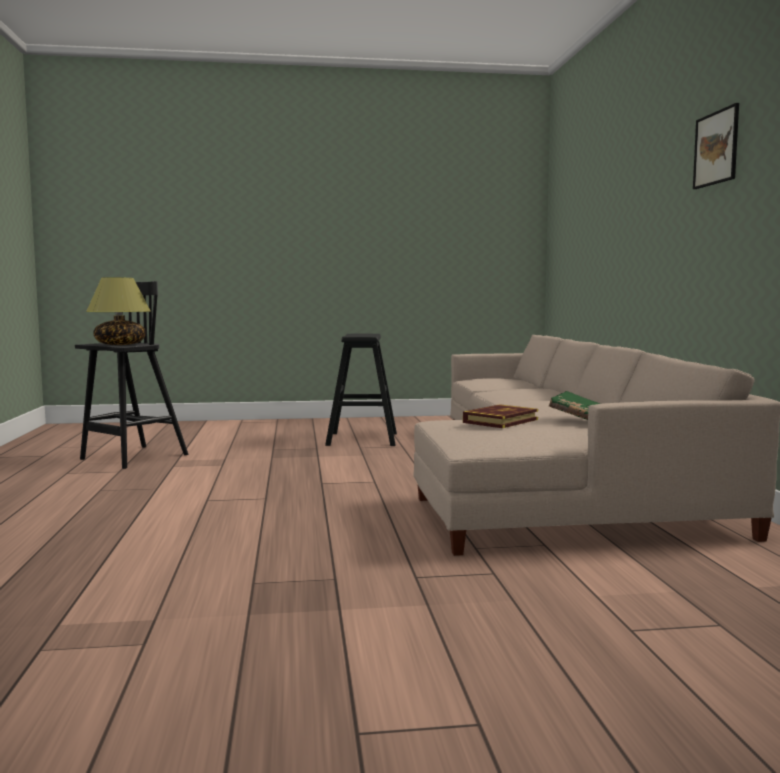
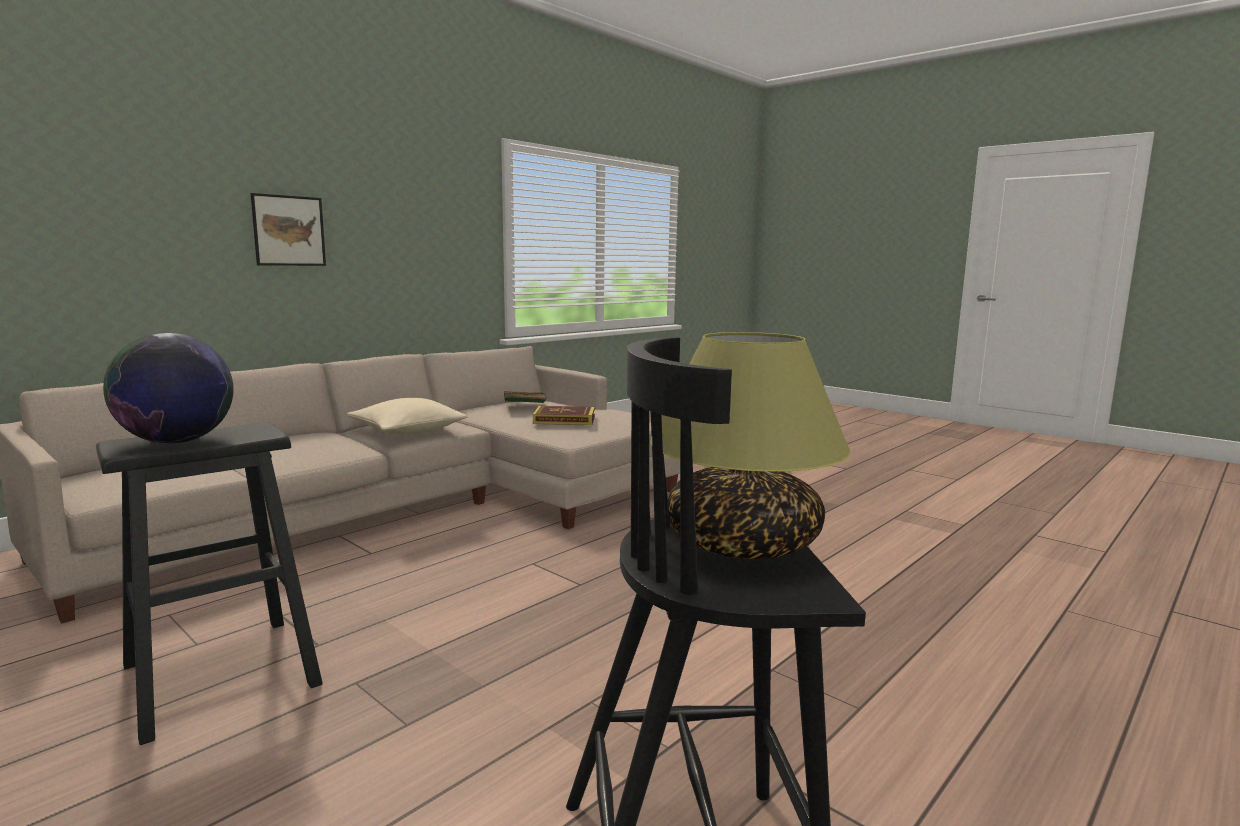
camera: 130 degrees left, 5 degrees up
(359, 334) = (176, 442): none -> globe
(539, 403) = (408, 431): none -> beige pillow
(716, 148) = (379, 167): picture -> picture (289, 231)

